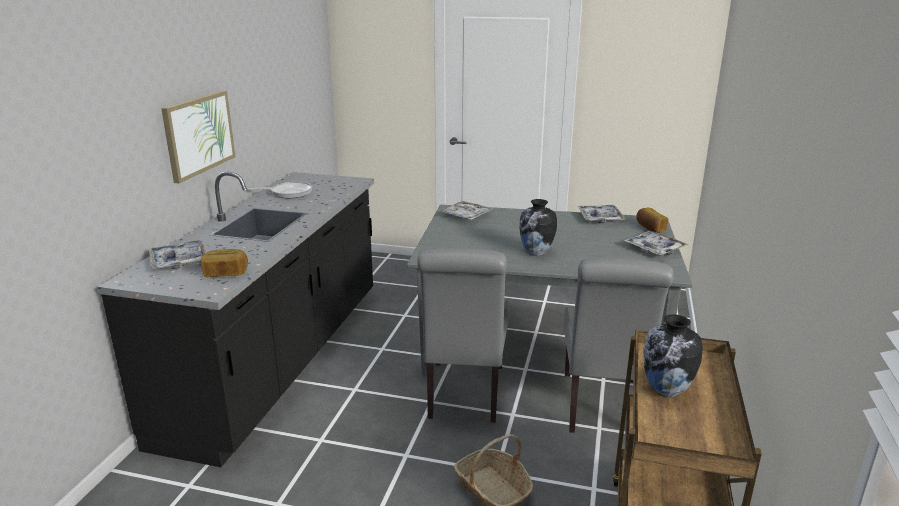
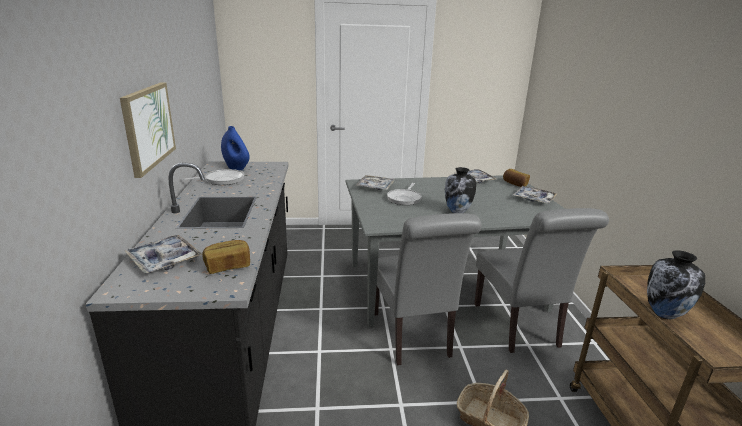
camera: 20 degrees left, 0 degrees up
(314, 181) = (236, 168): none -> blue vase
(488, 232) = (405, 198): none -> frying pan

